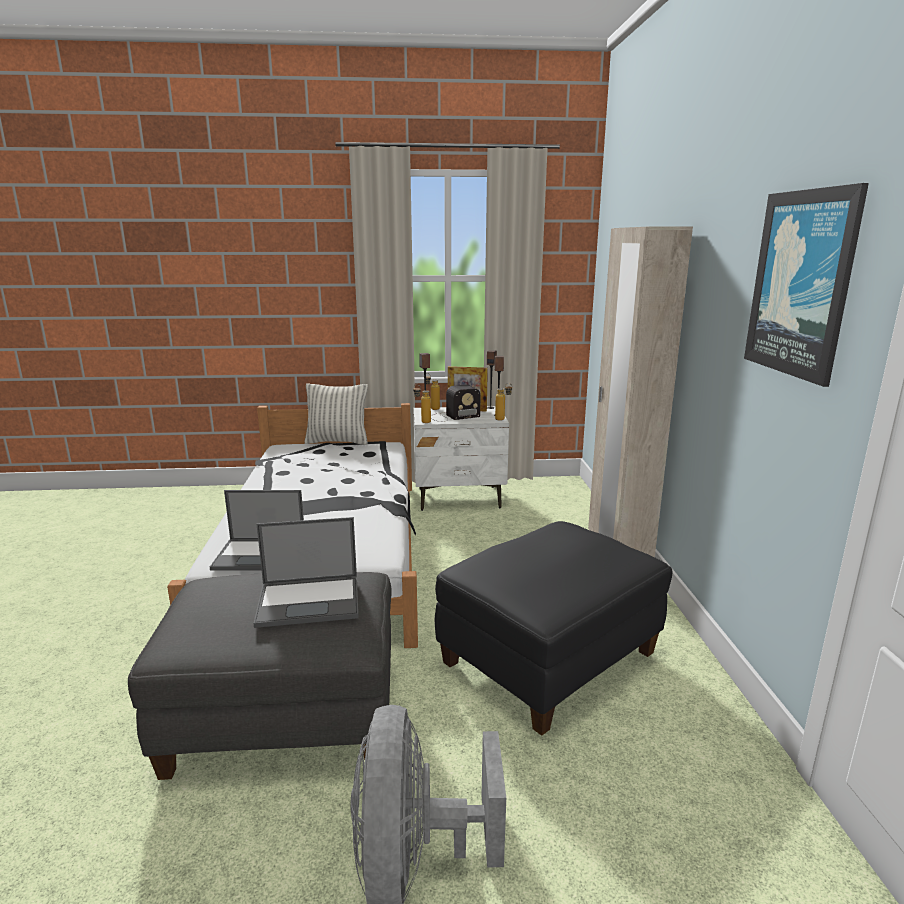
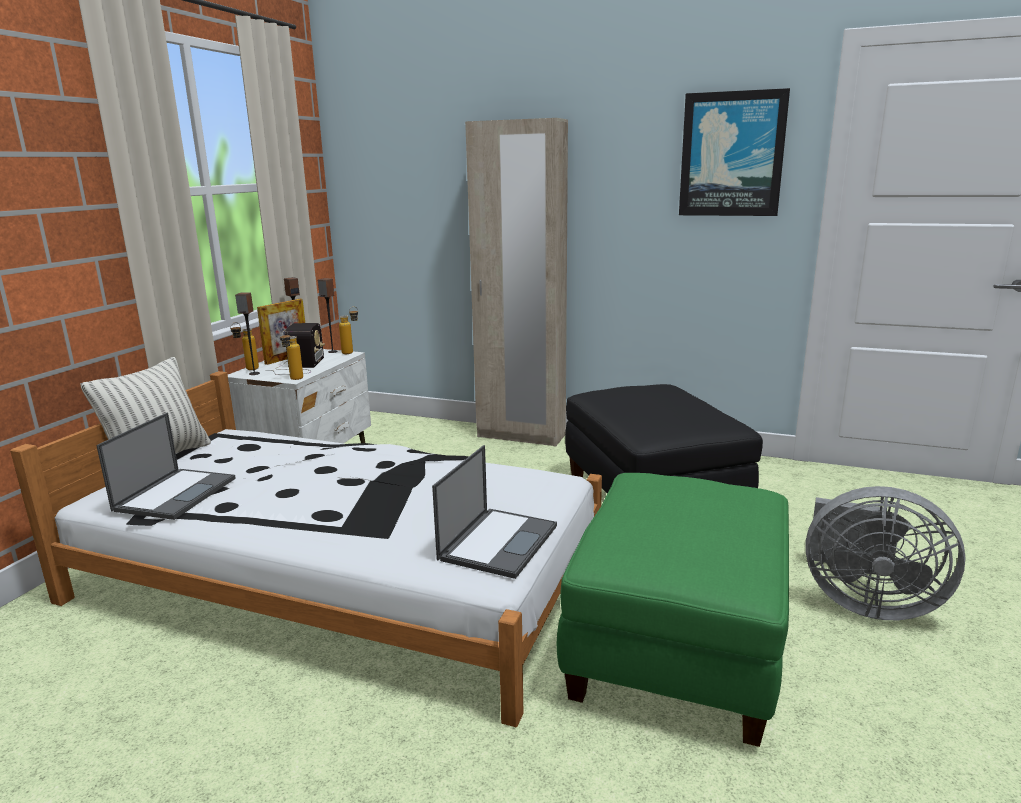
camera: 65 degrees left, 0 degrees up
(287, 716) = (676, 646): grey ottoman -> green ottoman
(310, 600) = (686, 499): laptop -> laptop (176, 493)

